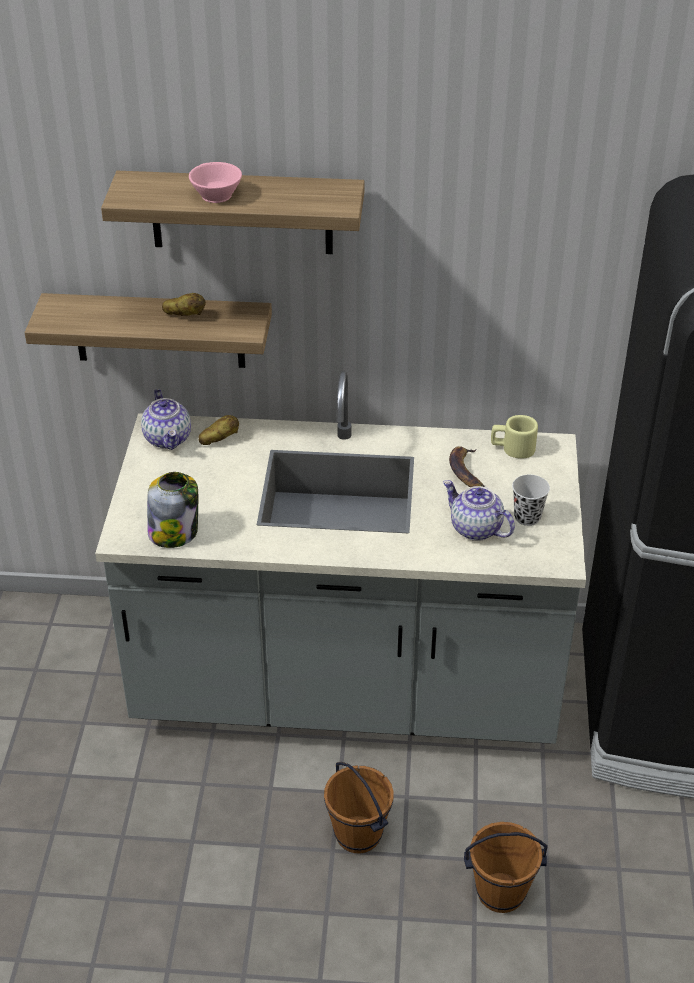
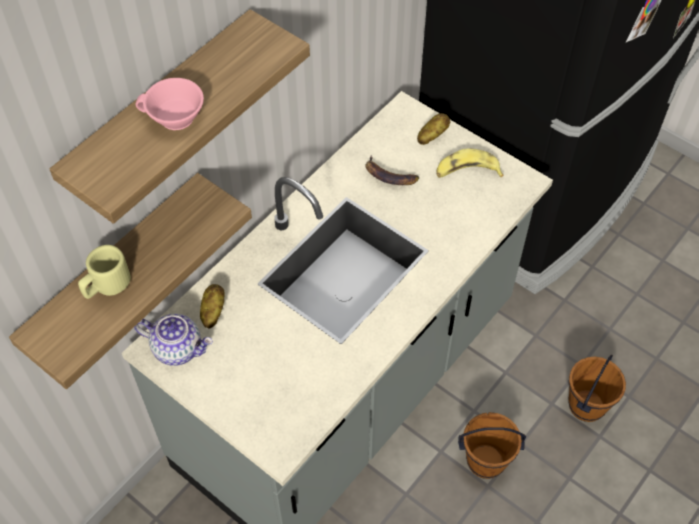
camera: 55 degrees left, 15 degrees up
(174, 532) = (303, 407): jar -> none
(185, 315) = (159, 242): potato -> potato (432, 136)
(475, 528) = (455, 209): teapot -> none
(512, 448) = (387, 134): beige mug -> beige mug (106, 285)
(527, 517) = (466, 172): black cup -> banana

